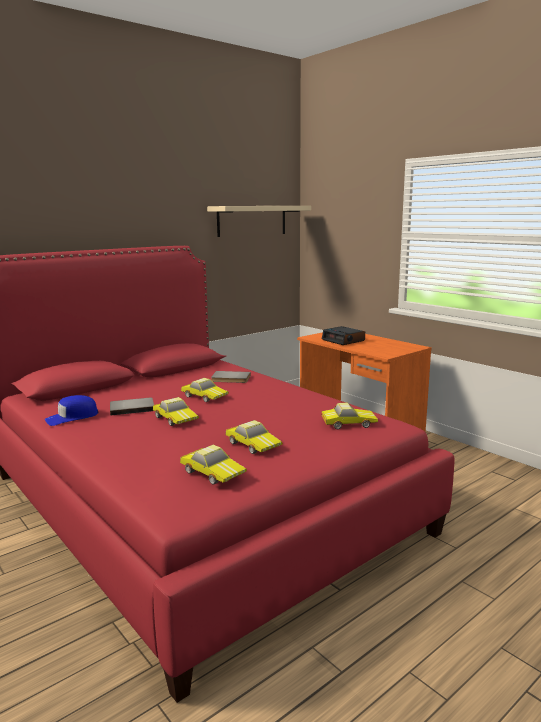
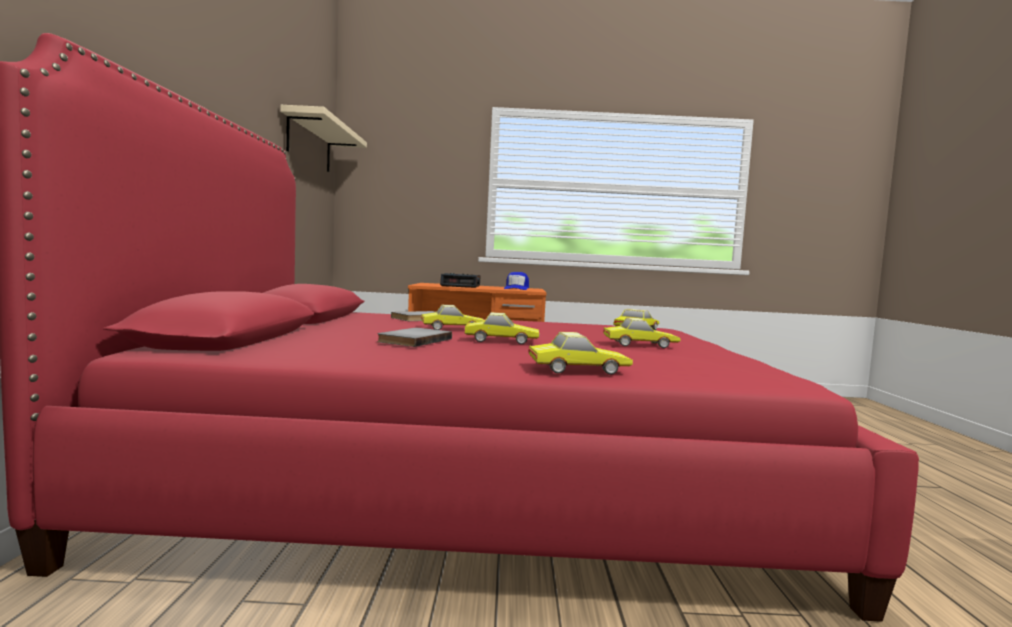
camera: 50 degrees left, 10 degrees down
(72, 417) = (363, 354): blue cap -> blue cap (516, 288)
(213, 472) = (704, 356): toy car -> toy car (576, 368)

